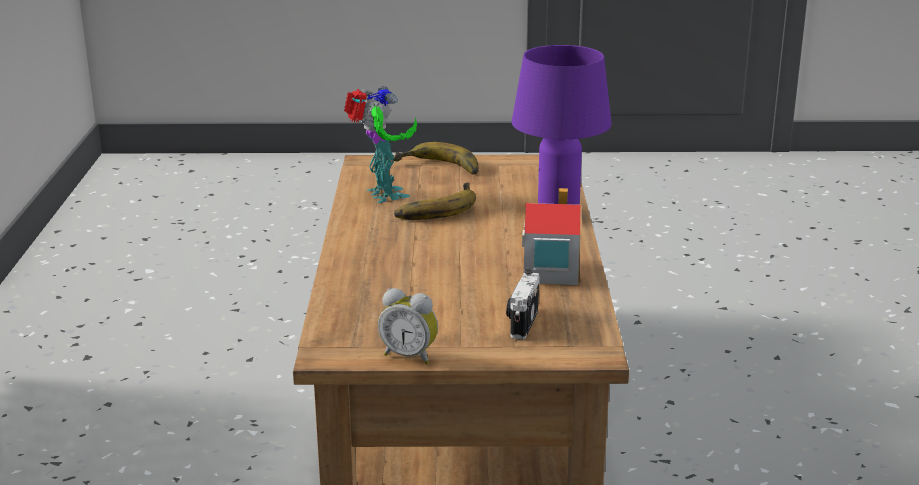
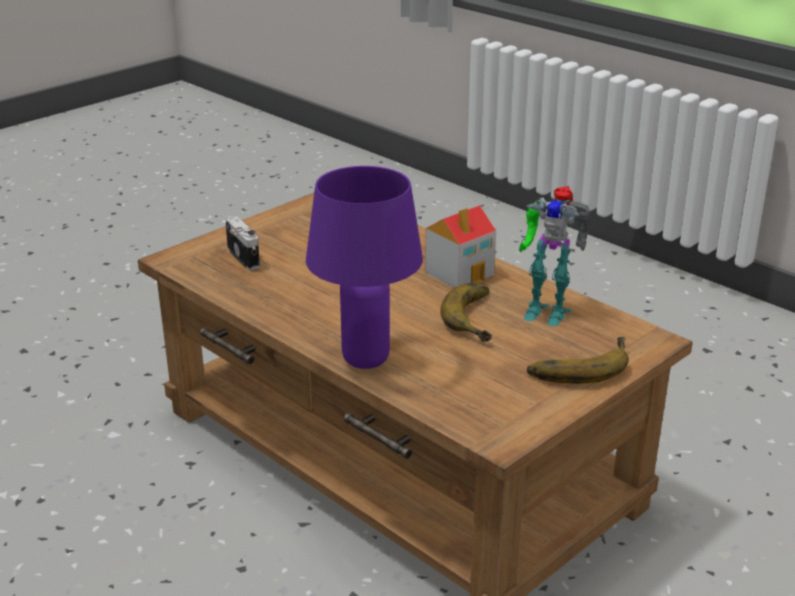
camera: 135 degrees right, 5 degrees up
(410, 356) = (279, 214): alarm clock -> none
(550, 272) = (284, 300): toy house -> toy house (460, 273)

